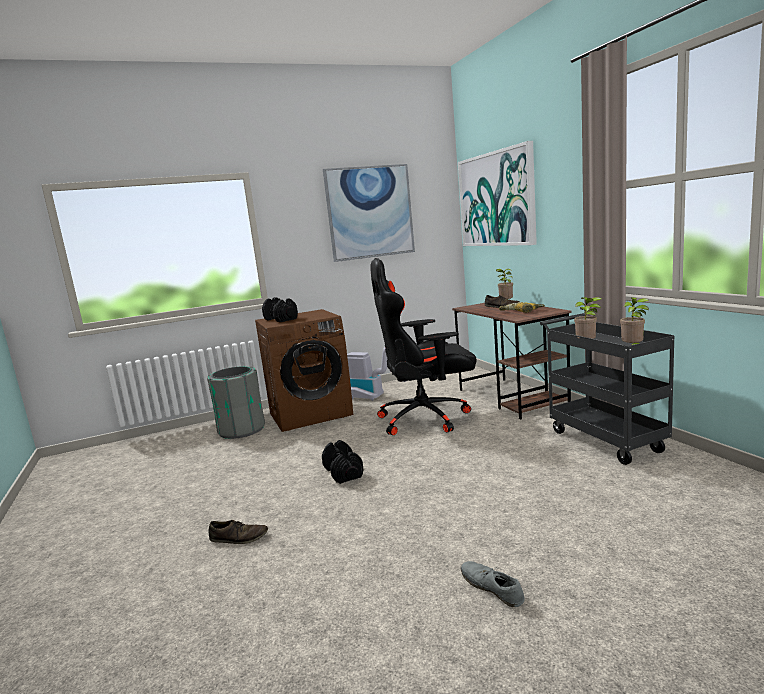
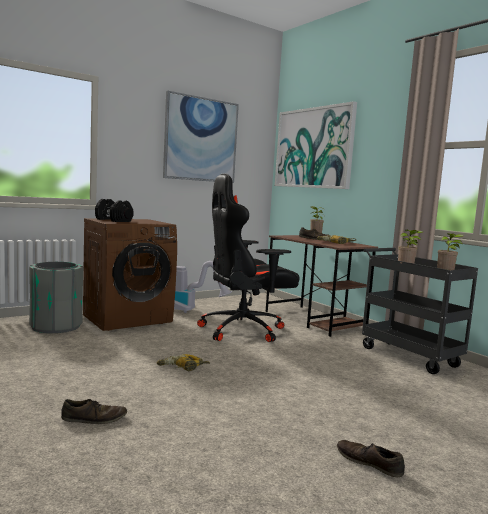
camera: 15 degrees left, 5 degrees down
(343, 472) = (182, 368): black dumbbell -> power drill
(492, 587) = (369, 462): grey shoe -> brown shoe

